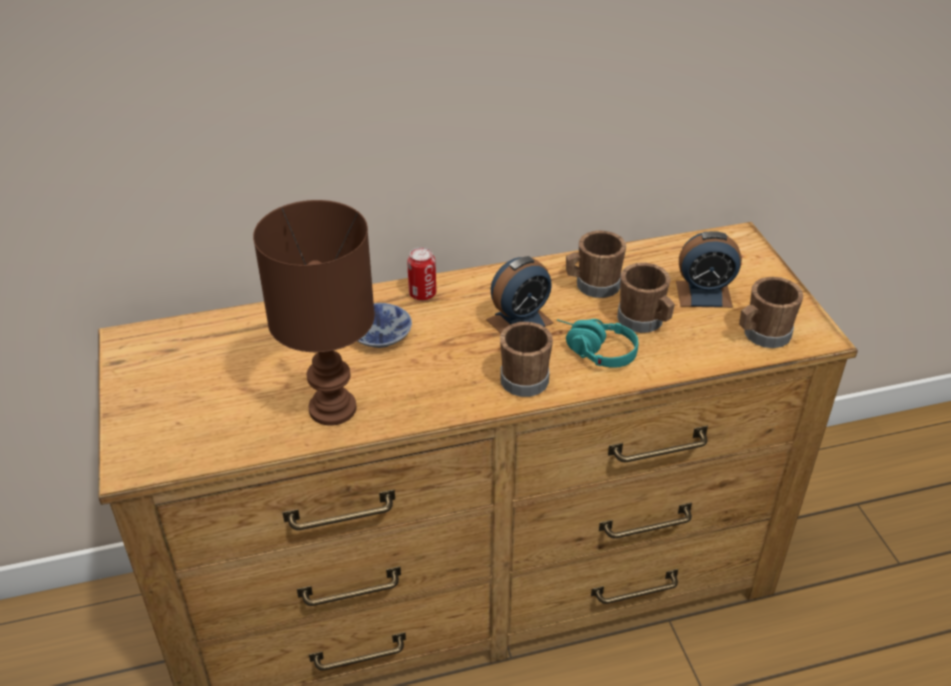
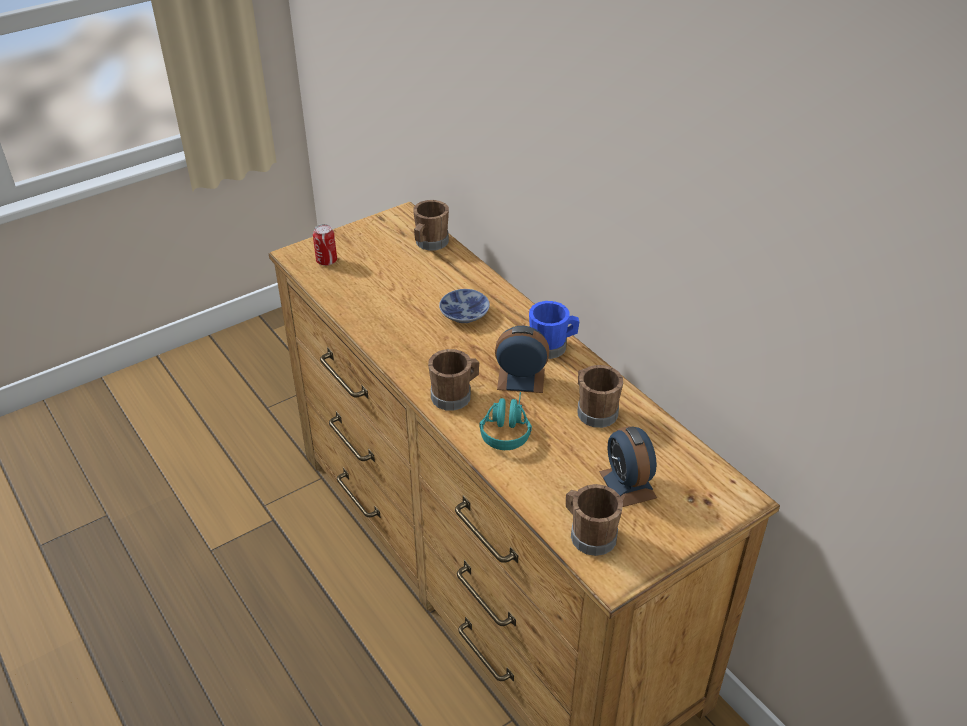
camera: 70 degrees right, 0 degrees up
(334, 408) = (379, 315): brown table lamp -> none
(422, 294) = (524, 321): can -> can (326, 261)
(478, 286) = (552, 347): none -> blue mug
(519, 321) = (521, 379): alarm clock -> alarm clock turned 150 degrees clockwise
(644, 322) = (562, 452): brown mug -> brown mug (430, 243)

